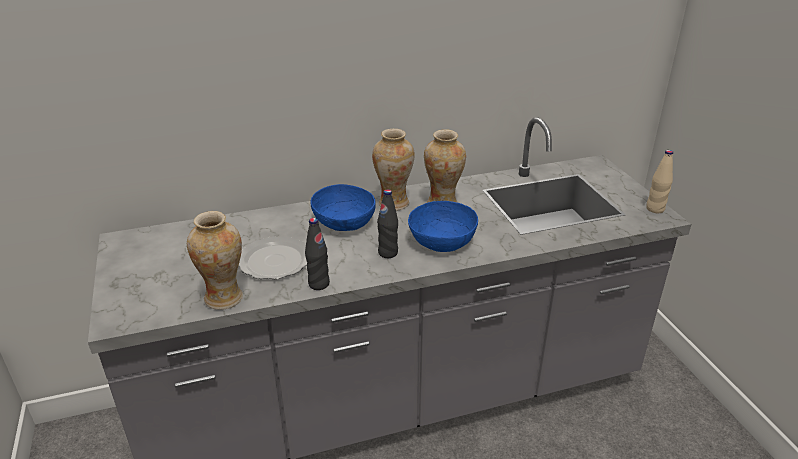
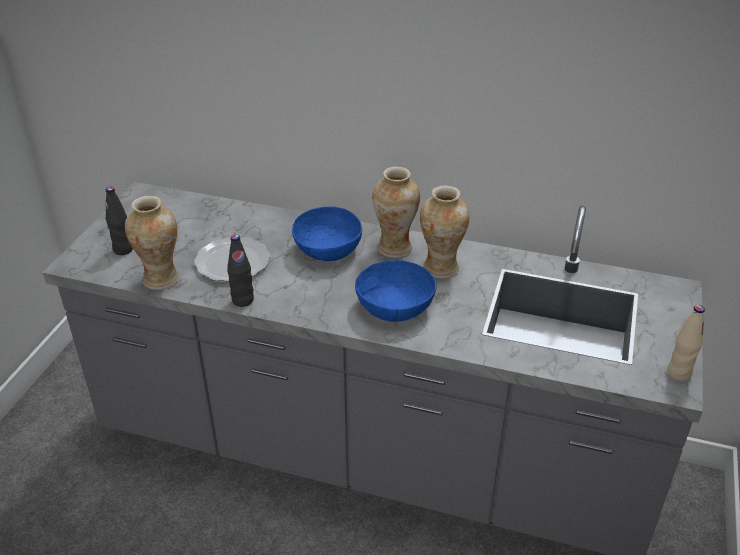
camera: 35 degrees right, 5 degrees up
(388, 253) = (332, 297): black bottle -> black bottle (123, 249)

